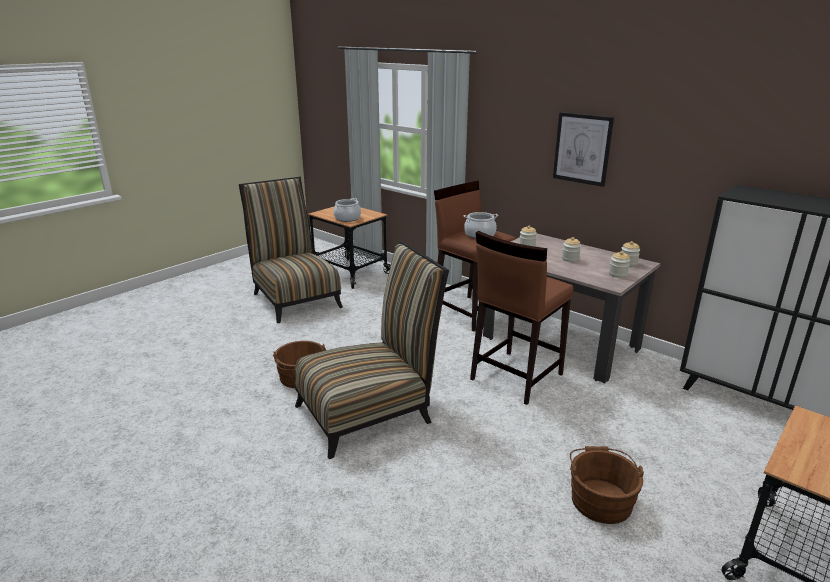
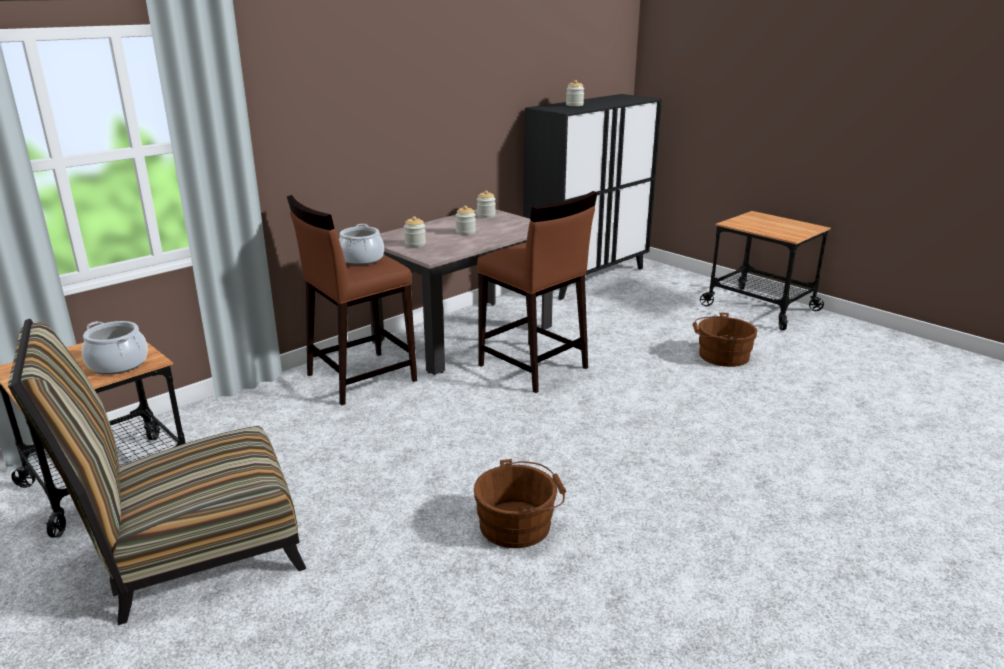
camera: 85 degrees left, 0 degrees up
(370, 411) = (605, 462): chair -> none
(582, 148) = (397, 110): picture -> none
(618, 274) = (514, 222): jar -> jar (574, 105)

